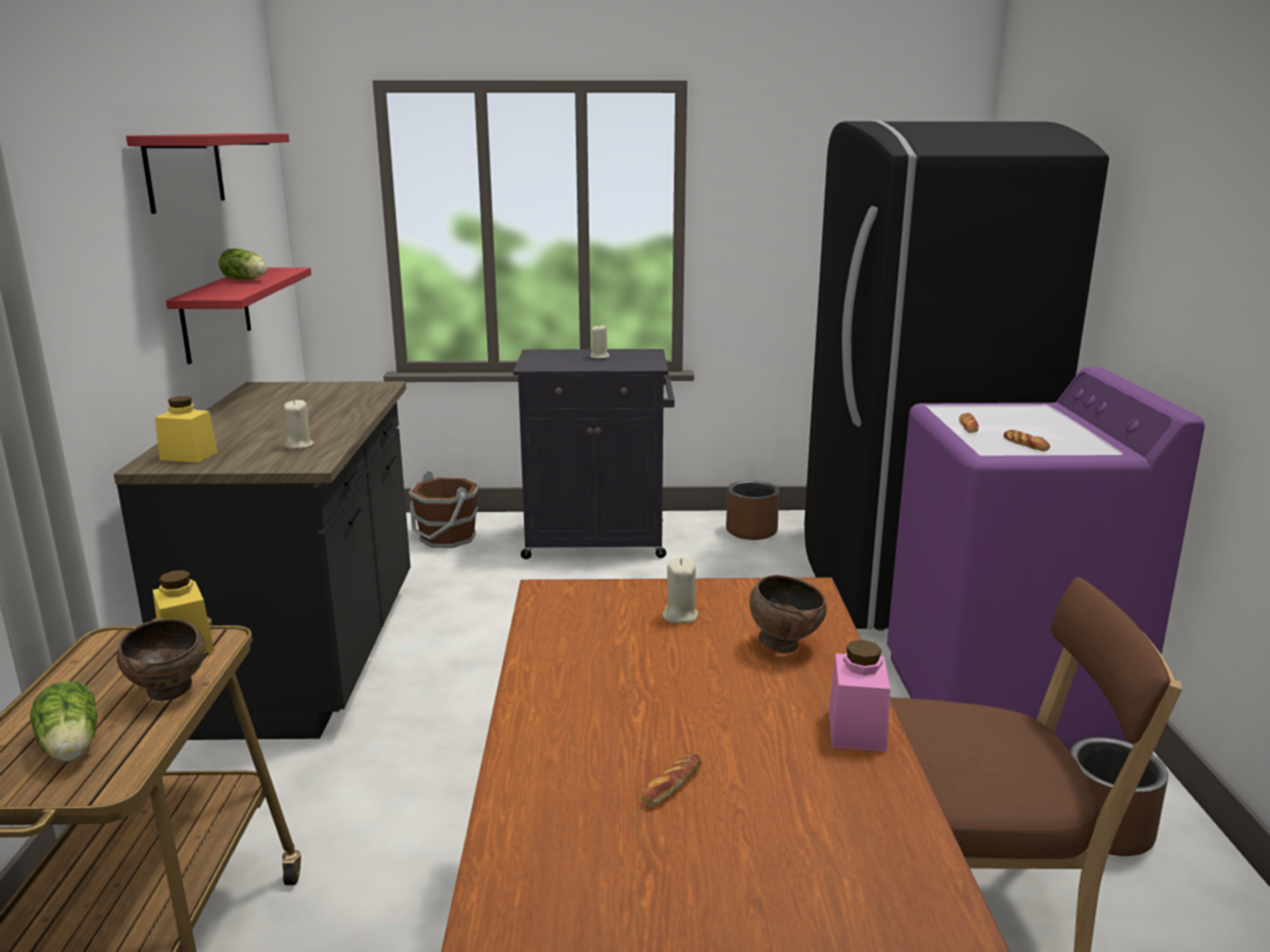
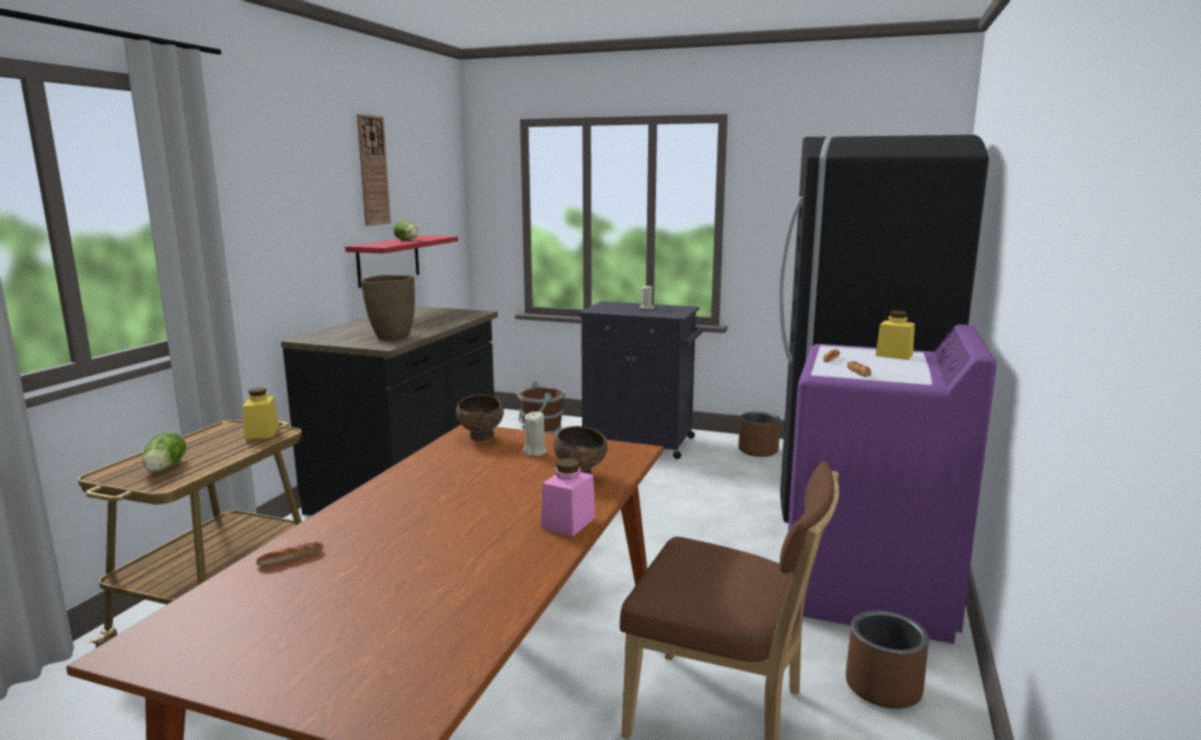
camera: 20 degrees right, 5 degrees down
(171, 693) = (233, 453): brown bowl -> brown bowl (482, 438)
(185, 170) = (373, 170): red shelf -> wall clock
(189, 456) = (327, 336): yellow jar -> yellow jar (894, 355)
(299, 445) = (391, 337): beige candle -> brown vase
(672, 785) = (422, 528): bread -> bread (291, 558)

